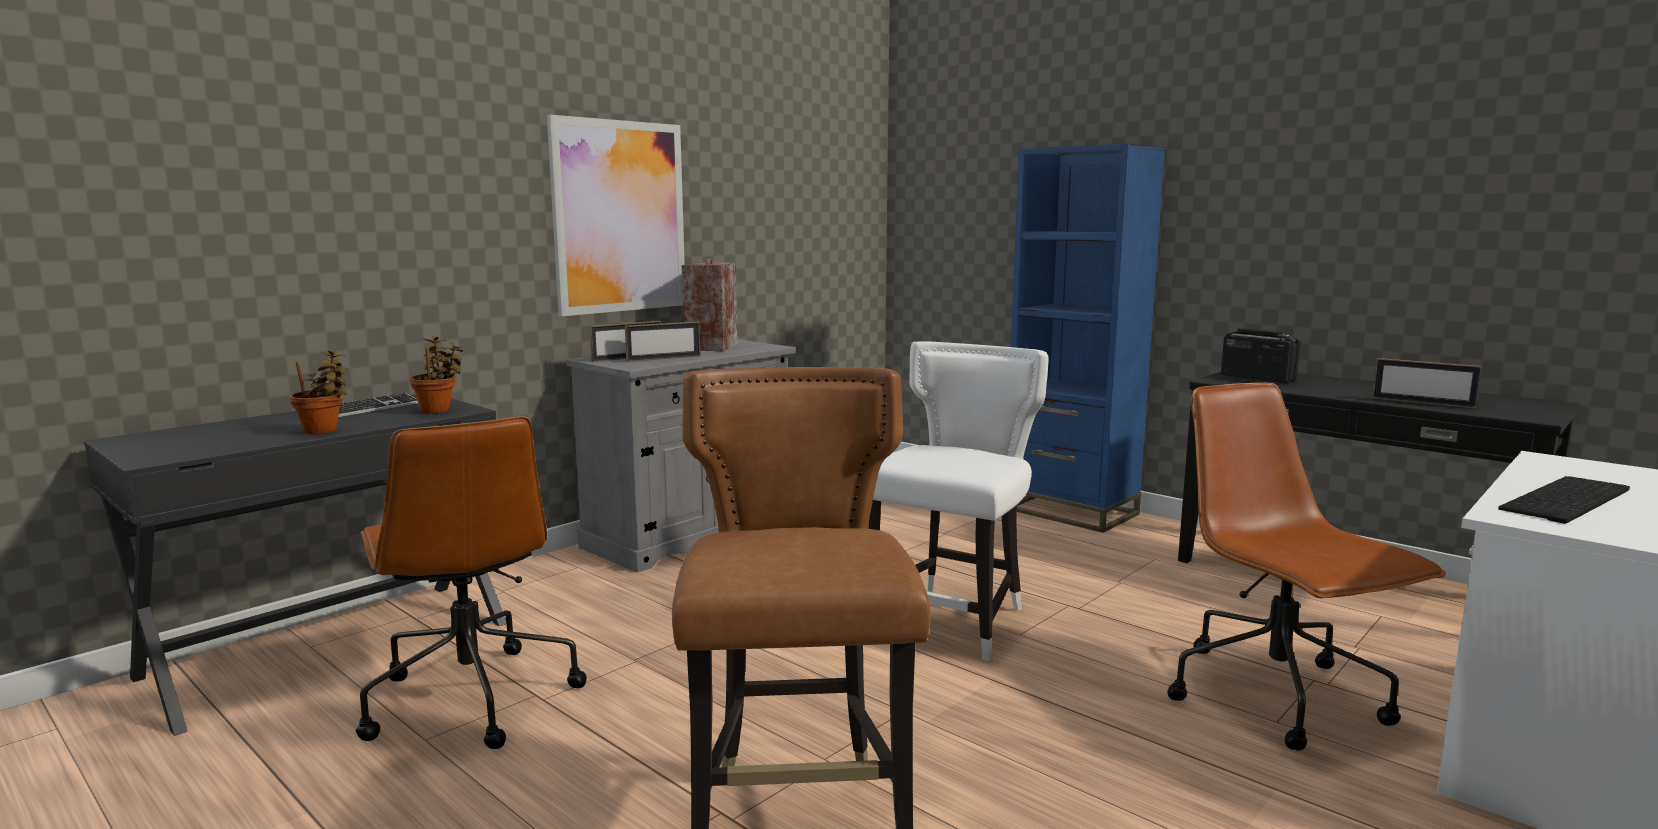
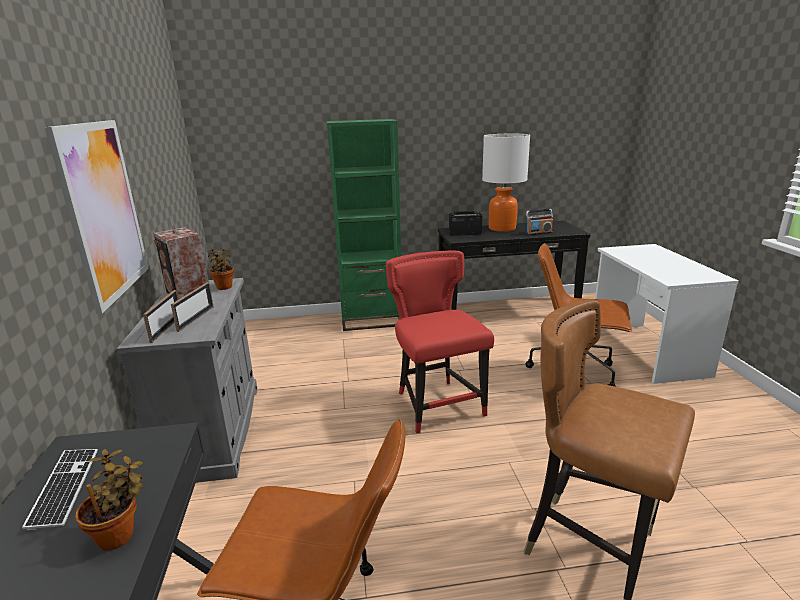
camera: 50 degrees left, 10 degrees up
(438, 410) = (147, 448): potted plant -> potted plant (224, 286)
(951, 620) = (437, 404): white chair -> red chair
(1070, 511) = (371, 320): blue bookcase -> green bookcase
(1363, 386) = (502, 228): none -> table lamp
(1422, 403) = (538, 233): picture frame -> radio
(1569, 500) = (660, 267): keyboard -> none

